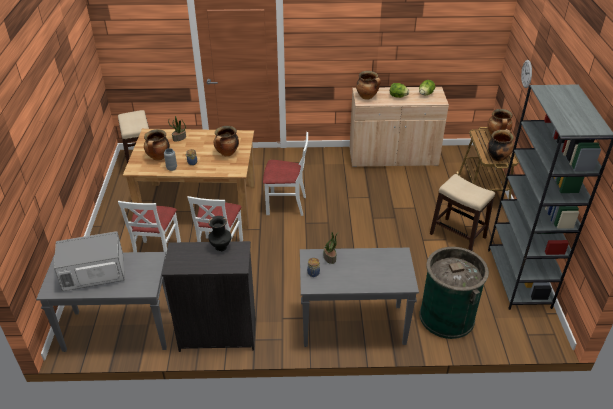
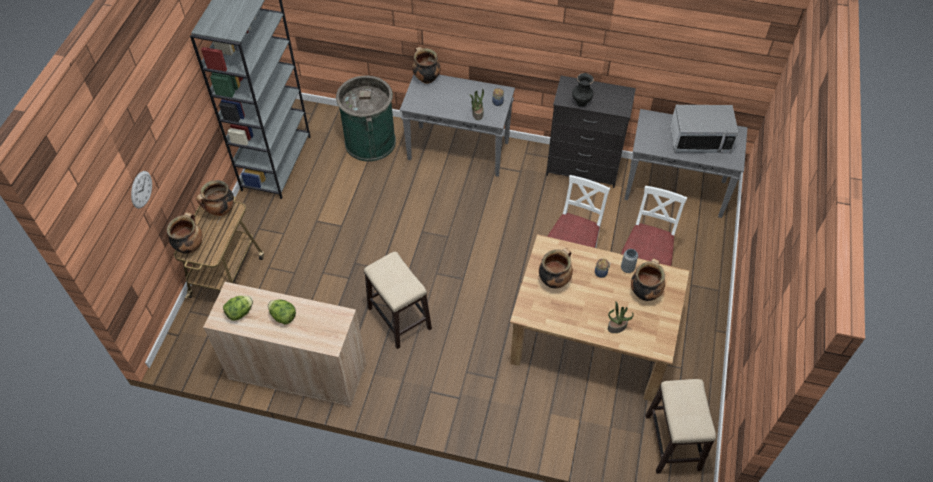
camera: 165 degrees left, 15 degrees up
(286, 205) = (478, 313): white chair -> none
(367, 97) = (328, 326): cooking pot -> cooking pot (426, 78)
(458, 236) = (300, 222): stool -> stool (399, 318)

